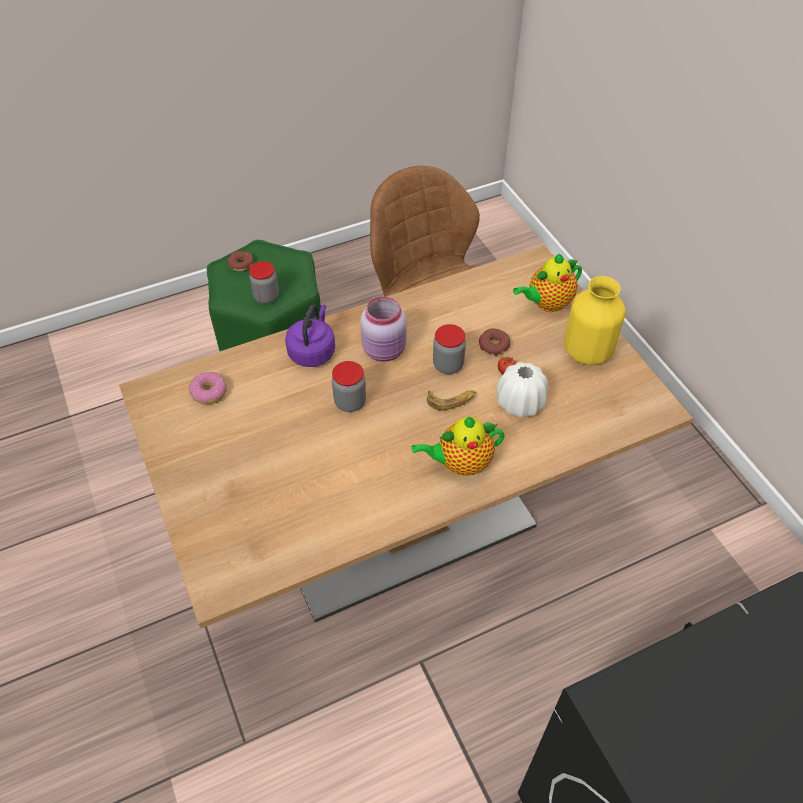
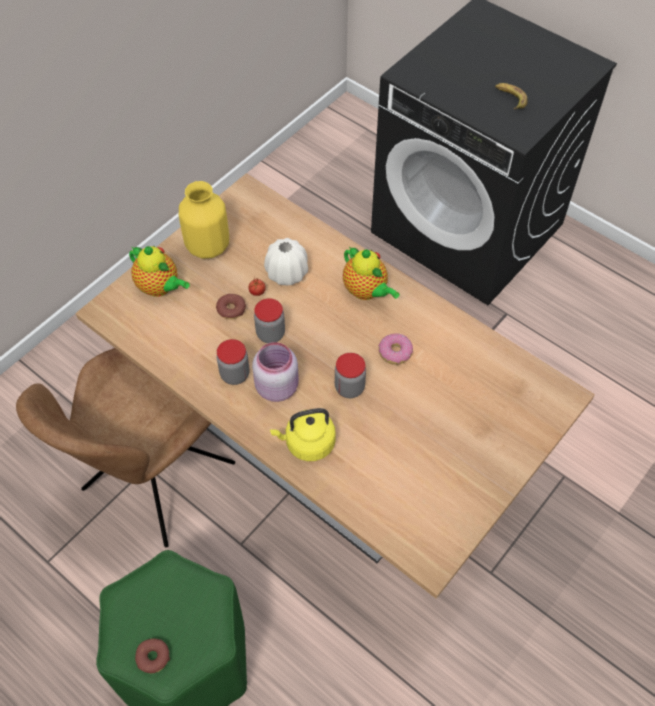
camera: 115 degrees left, 5 degrees up
(209, 392) = (401, 505): donut -> donut (395, 352)
(266, 297) = (196, 596): jar -> jar (235, 374)
(312, 351) = (307, 443): purple kettle -> yellow kettle
(451, 400) = (308, 318): banana -> banana (510, 98)

